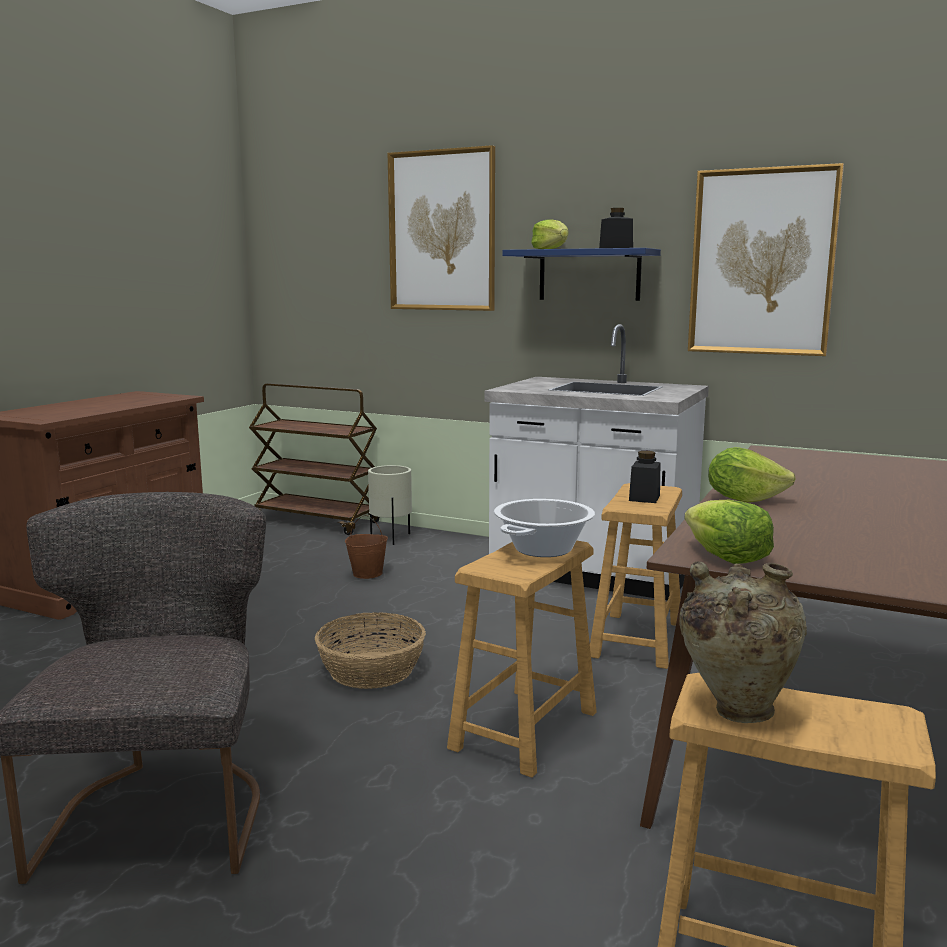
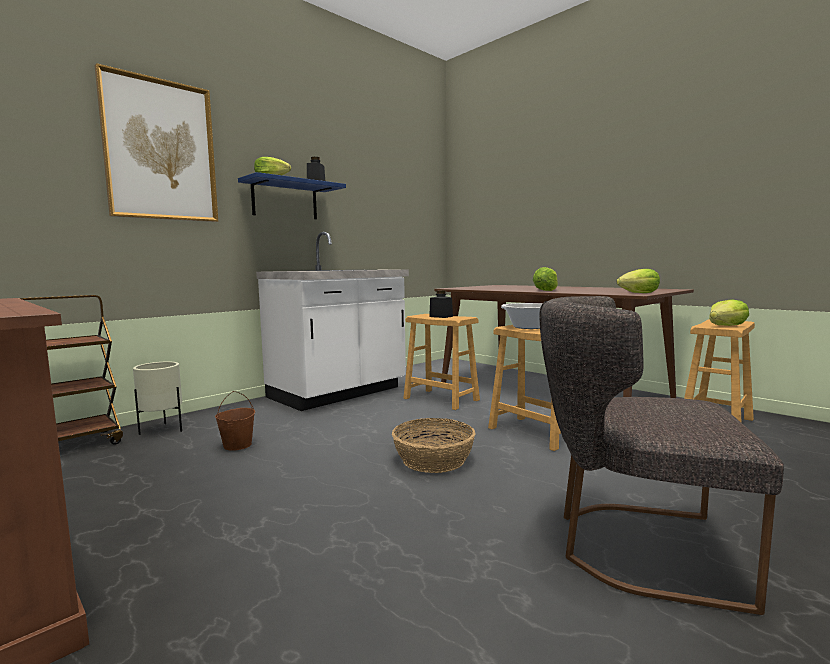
camera: 70 degrees left, 5 degrees down
(735, 709) = (726, 326): beige vase -> lettuce
(762, 262) = (371, 201): picture -> none

